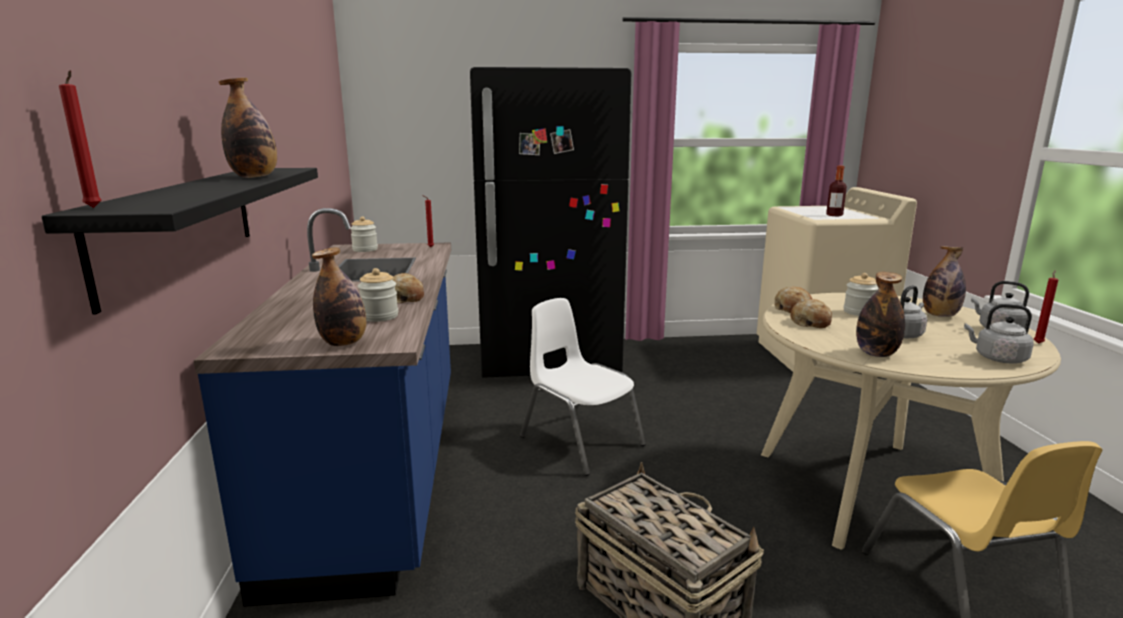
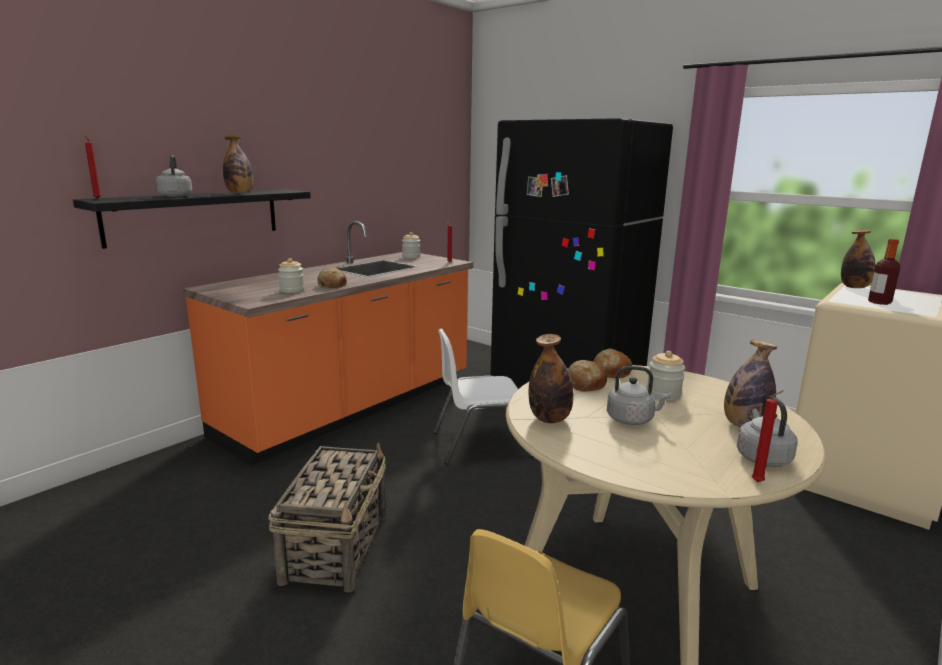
camera: 45 degrees right, 0 degrees up
(343, 343) = (240, 297): bottle -> bottle (854, 287)
(380, 467) = (351, 406): blue counter -> orange counter
(580, 441) = (480, 444): white chair -> white chair turned 105 degrees counterclockwise
(997, 358) = (649, 467): grey kettle -> grey kettle (175, 196)

